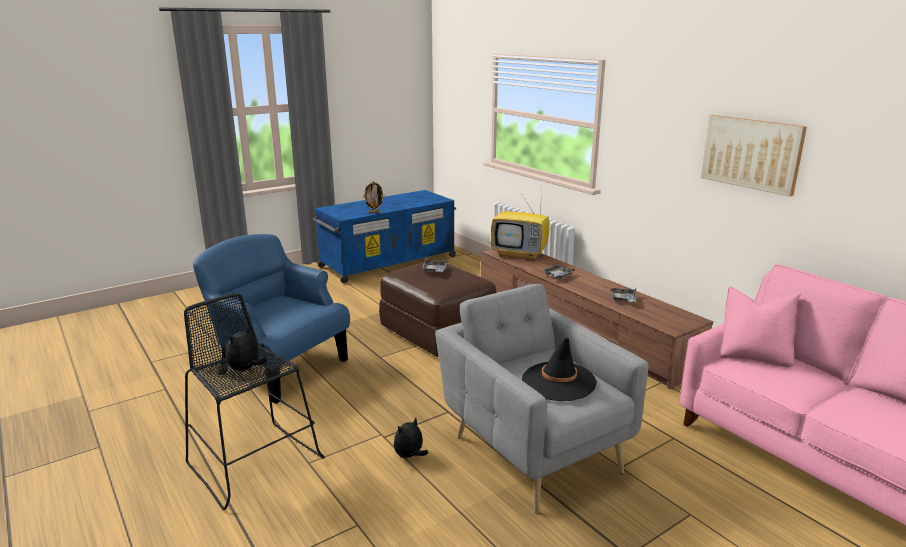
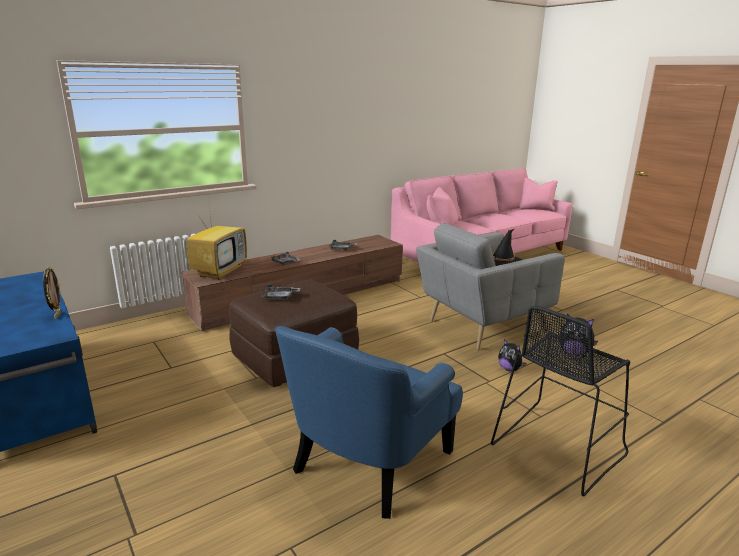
camera: 90 degrees left, 0 degrees up
(751, 153) = (367, 122): picture -> none

